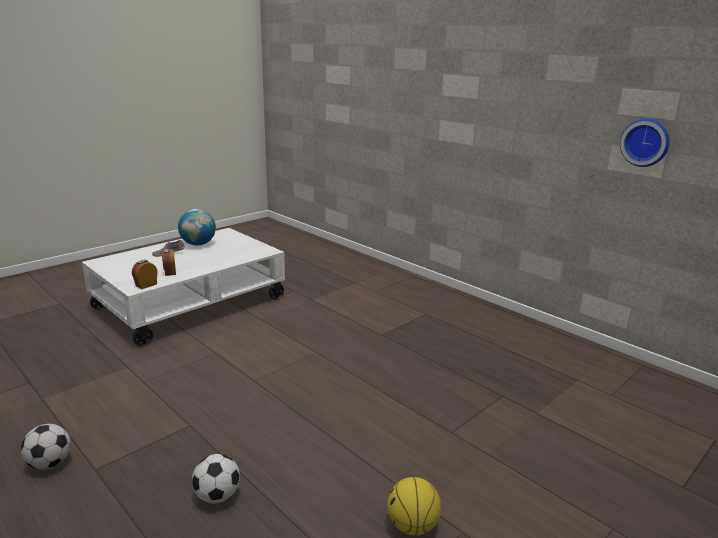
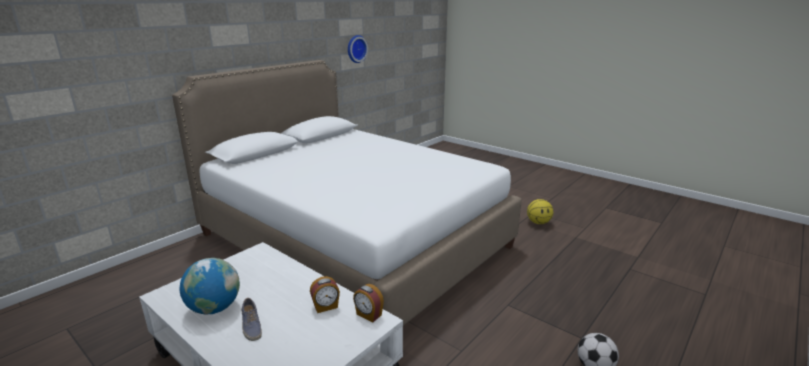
camera: 95 degrees left, 0 degrees up
(217, 496) = (563, 278): football -> none
(368, 334) = (353, 240): none -> white bed

